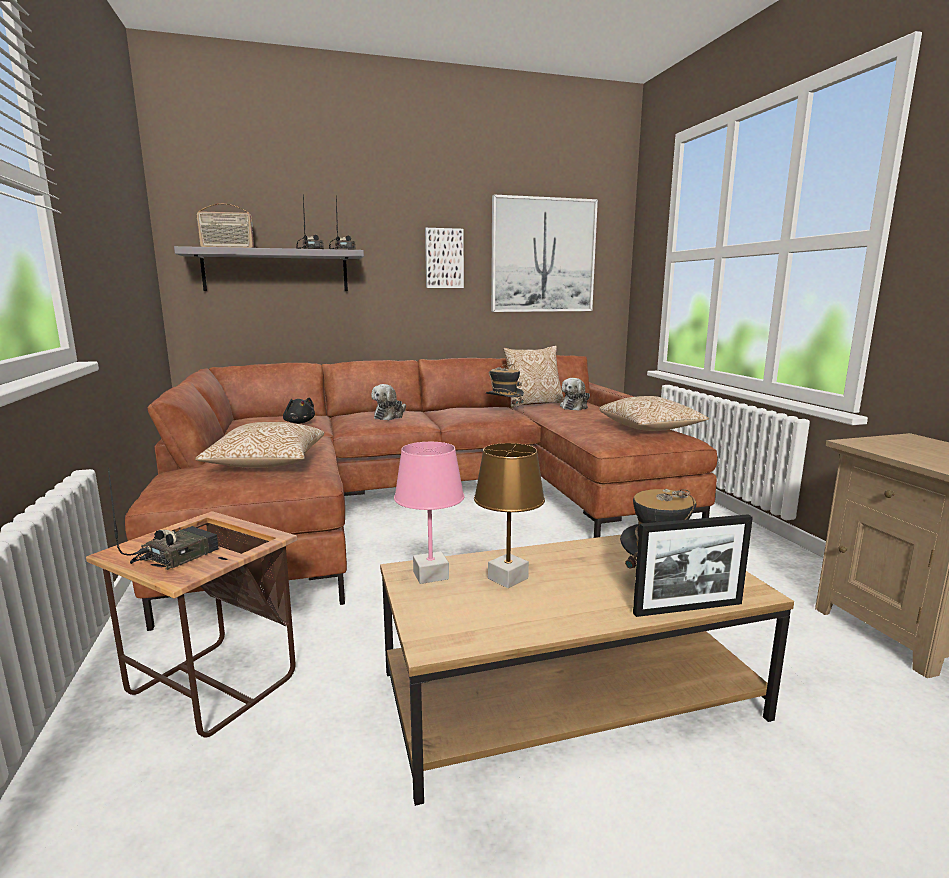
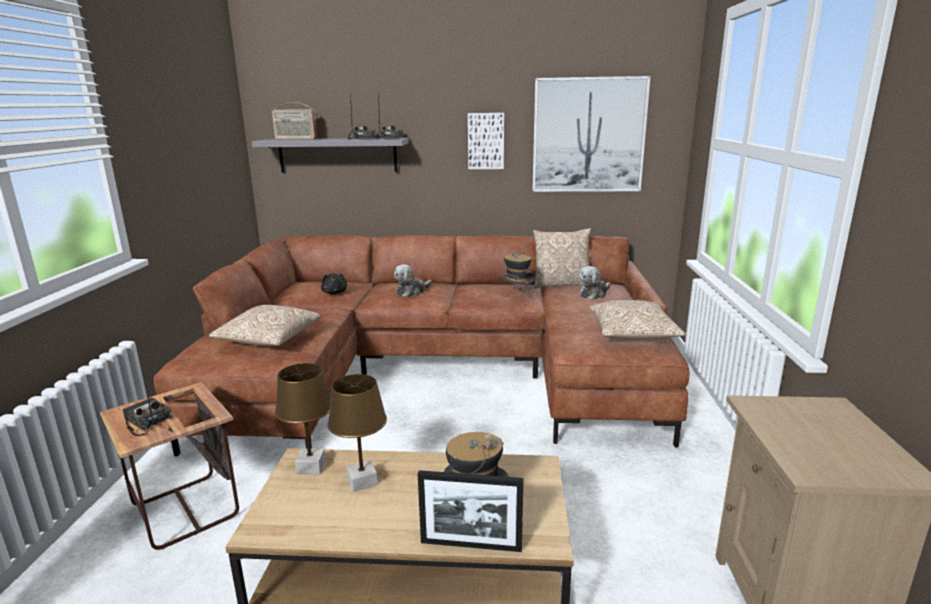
camera: 20 degrees right, 5 degrees up
(176, 555) = (146, 422): radio -> radio turned 105 degrees counterclockwise
(431, 575) = (311, 466): pink table lamp -> brown table lamp

